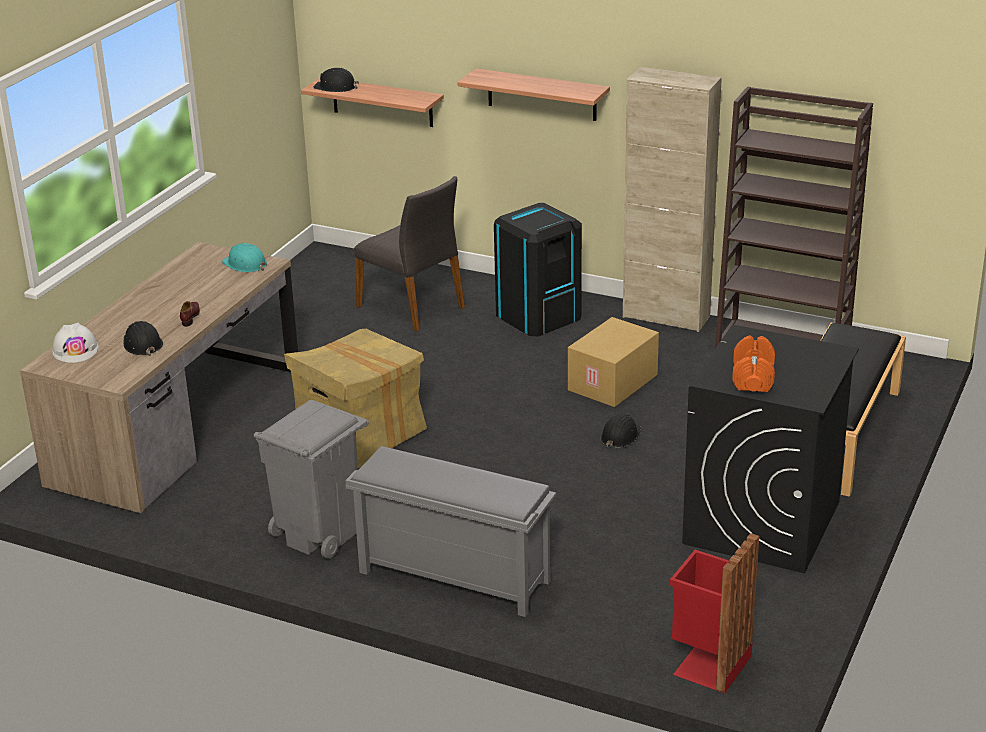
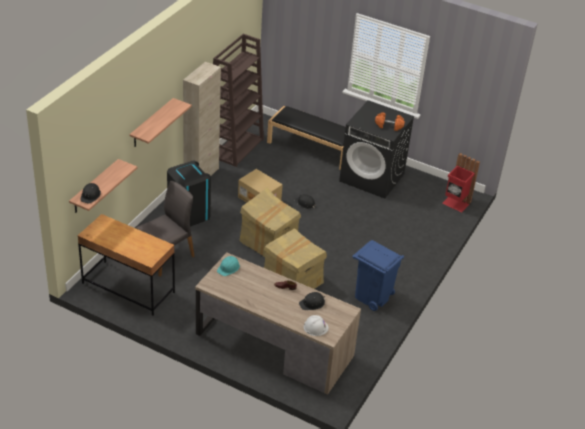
camera: 90 degrees left, 10 degrees up
(319, 533) = (372, 297): grey trash can -> blue trash can
(324, 284) = (128, 288): none -> brown desk
(452, 577) = (404, 260): grey shoe rack -> none
(476, 401) = (268, 242): none -> cardboard box

